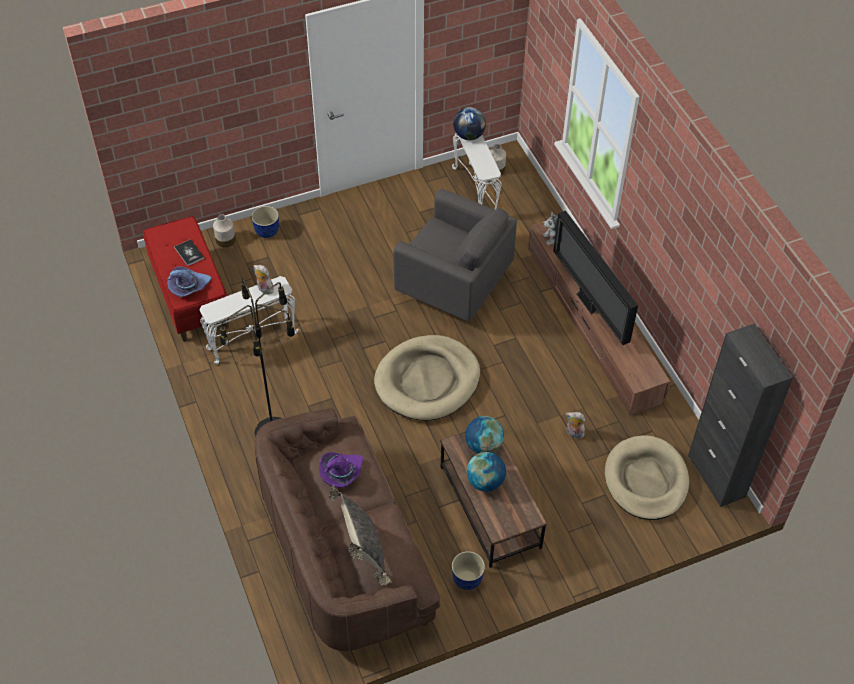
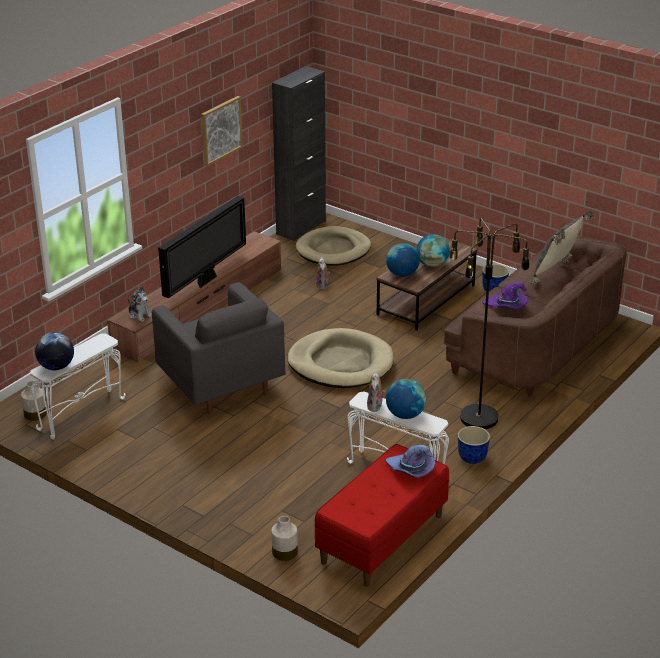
camera: 120 degrees left, 20 degrees down
(189, 253) = (369, 489): book -> none
(238, 301) = (405, 415): none -> globe
(267, 231) = (247, 527): planter -> planter (471, 458)
(453, 286) = (220, 385): grey armchair -> grey armchair turned 150 degrees clockwise
(700, 272) = (221, 130): none -> picture

